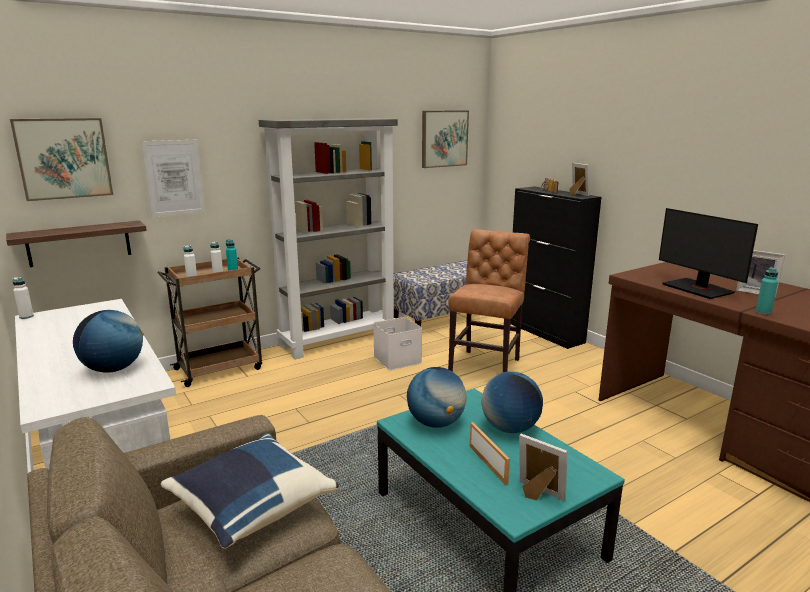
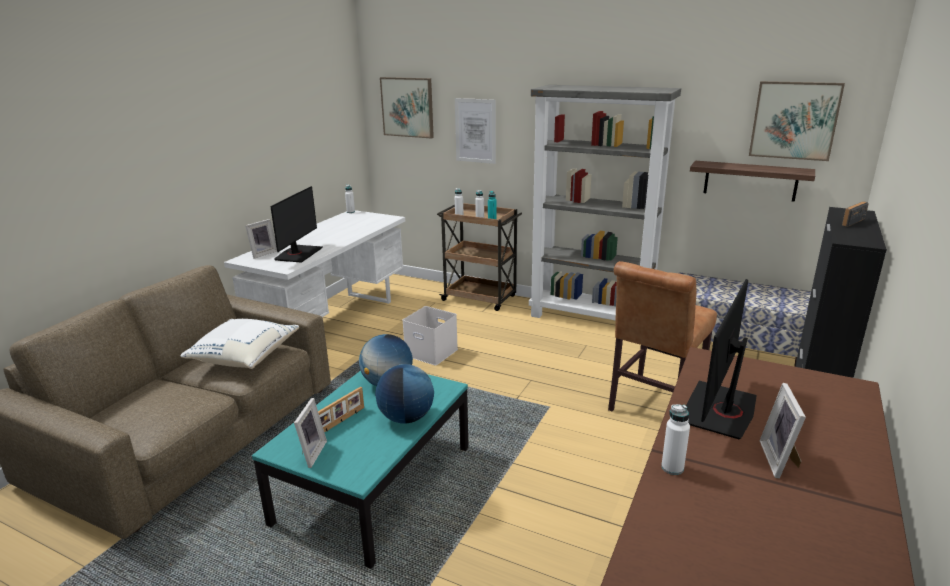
camera: 60 degrees right, 5 degrees up
(79, 243) = (411, 170): shelf -> shelf (750, 180)
(113, 369) = (298, 254): globe -> monitor
(250, 507) = (244, 357): blue pillow -> white pillow
(398, 359) = (596, 357): white storage box -> white storage box (432, 352)
(486, 365) = (652, 407): brown chair -> brown chair turned 135 degrees clockwise
(577, 194) = (864, 236): picture frame -> picture frame (262, 253)
(763, 312) = (672, 468): turquoise bottle -> white bottle

